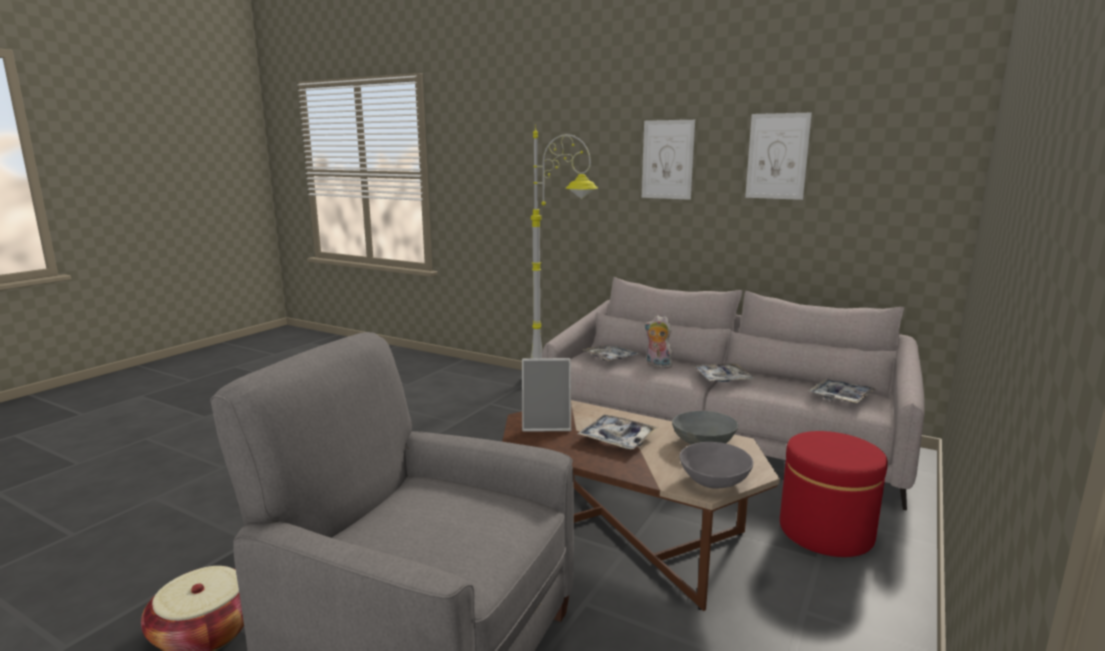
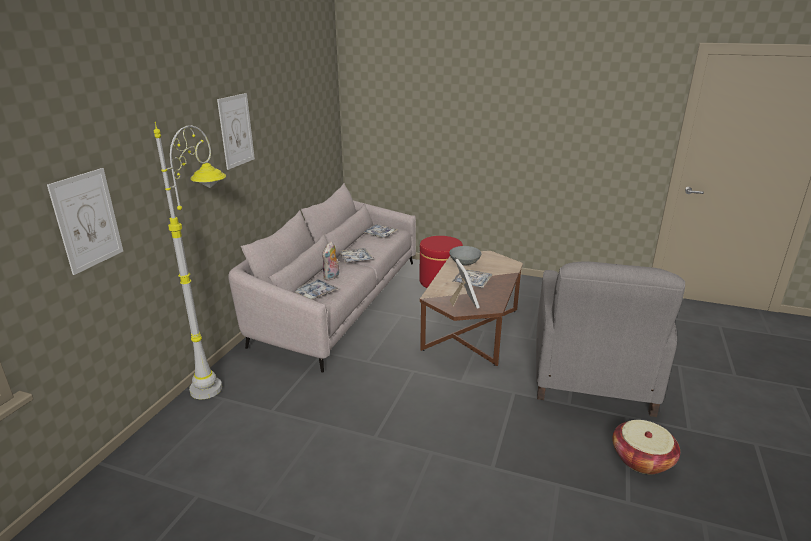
camera: 100 degrees left, 10 degrees up
(713, 481) = (503, 261): grey bowl -> none
(777, 156) = (285, 112): picture -> picture (87, 220)

